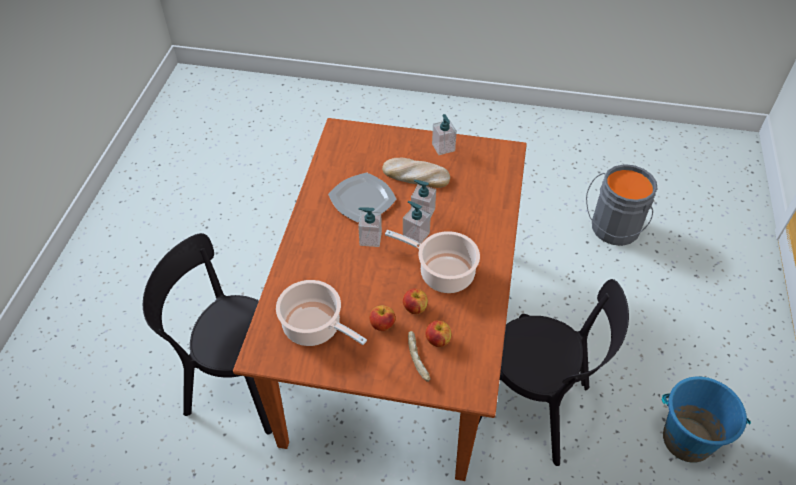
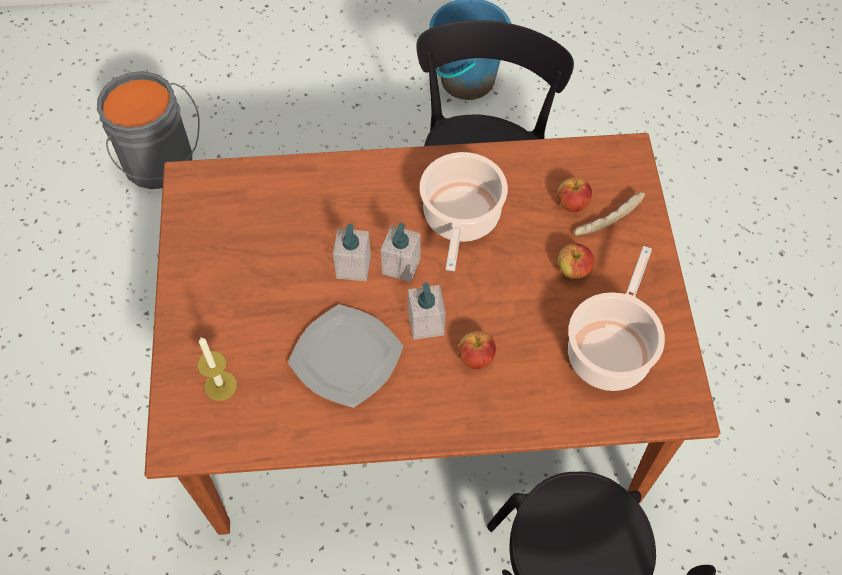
camera: 105 degrees left, 10 degrees up
(365, 148) = (220, 385): none -> candle
(415, 176) = (274, 294): bread -> none
(415, 308) = (532, 239): apple -> apple (476, 358)
(443, 147) = (198, 268): soap dispenser -> none

